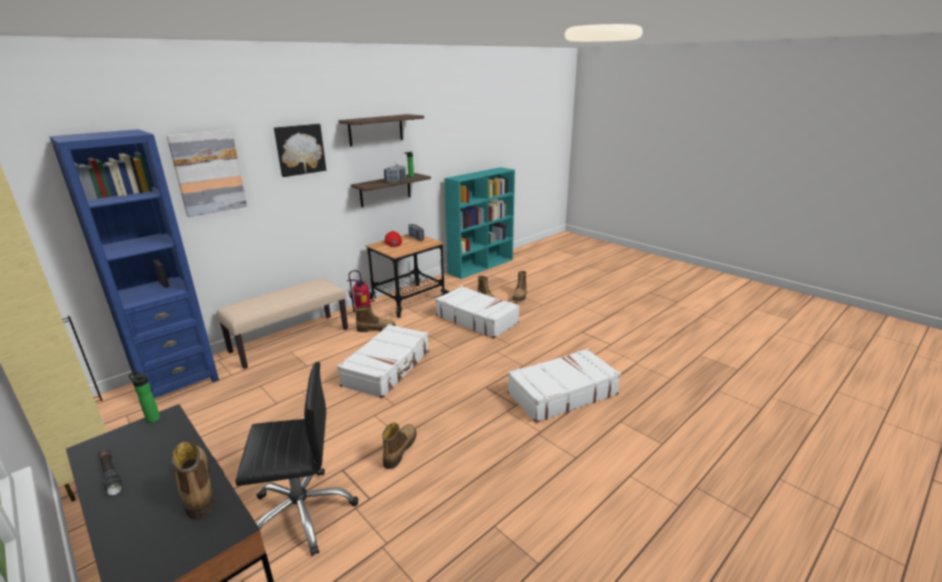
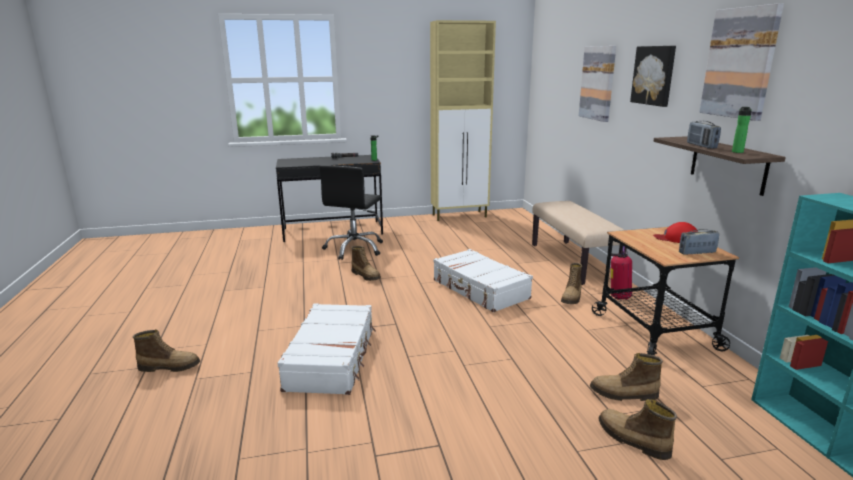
camera: 120 degrees right, 5 degrees down
(177, 381) = (531, 230): blue bookcase -> none
(196, 487) = (314, 163): boot -> boot (170, 367)
(376, 130) = (740, 63): shelf -> picture
(477, 319) = (557, 364): white suitcase -> none

